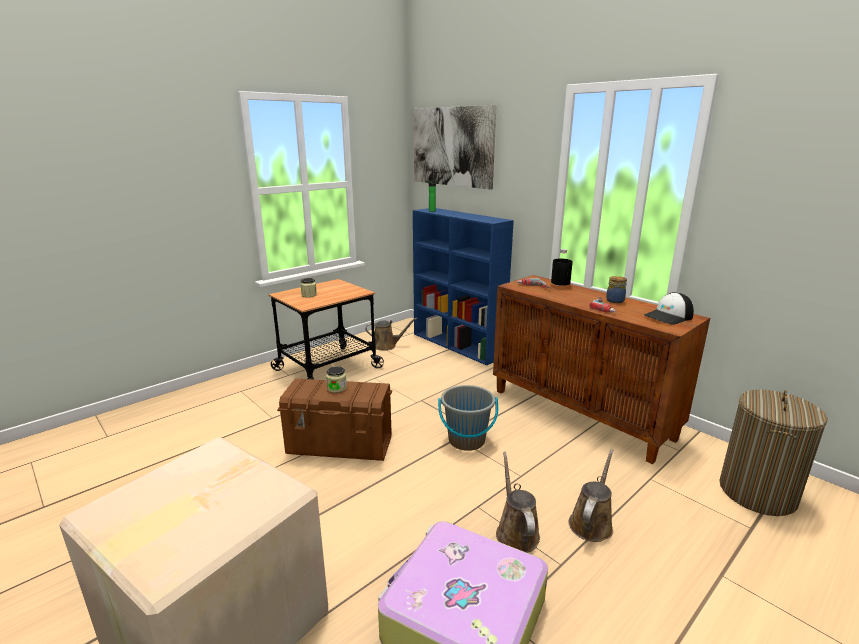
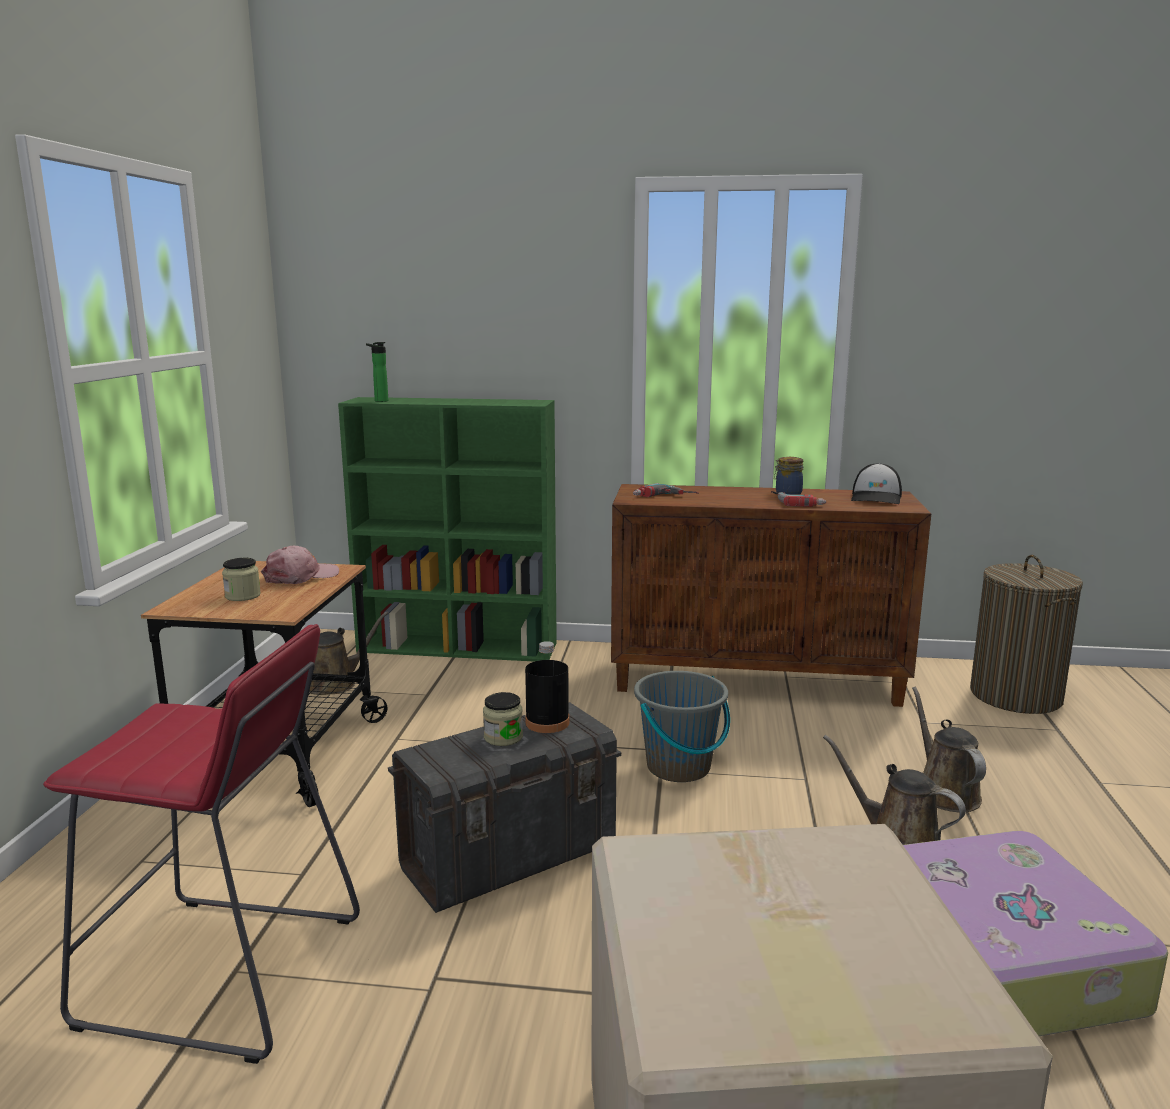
camera: 40 degrees left, 5 degrees down
(208, 440) = (223, 973): none -> red stool
(340, 446) = (510, 857): brown storage box -> grey storage box
(342, 291) = (301, 576): none -> pink cap
(452, 147) = (395, 280): picture -> none
(458, 345) = (459, 647): blue bookcase -> green bookcase
(560, 286) = (690, 490): black bottle -> black bottle (547, 723)

